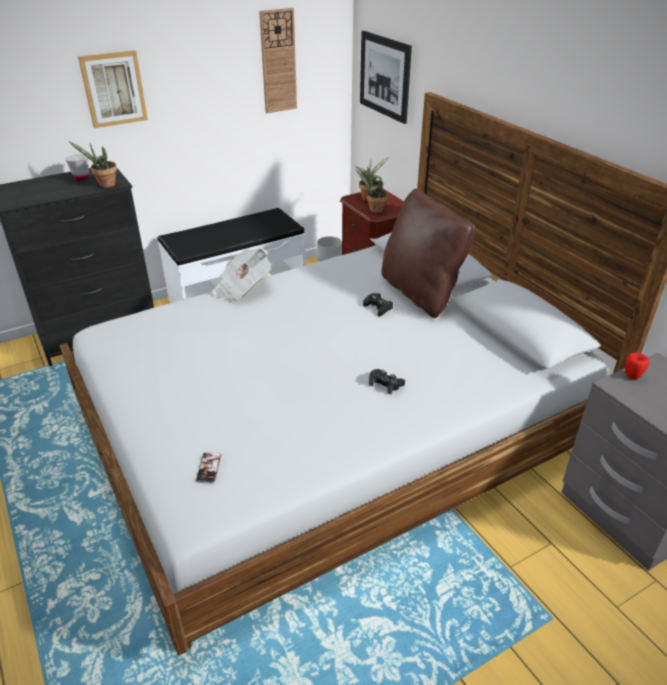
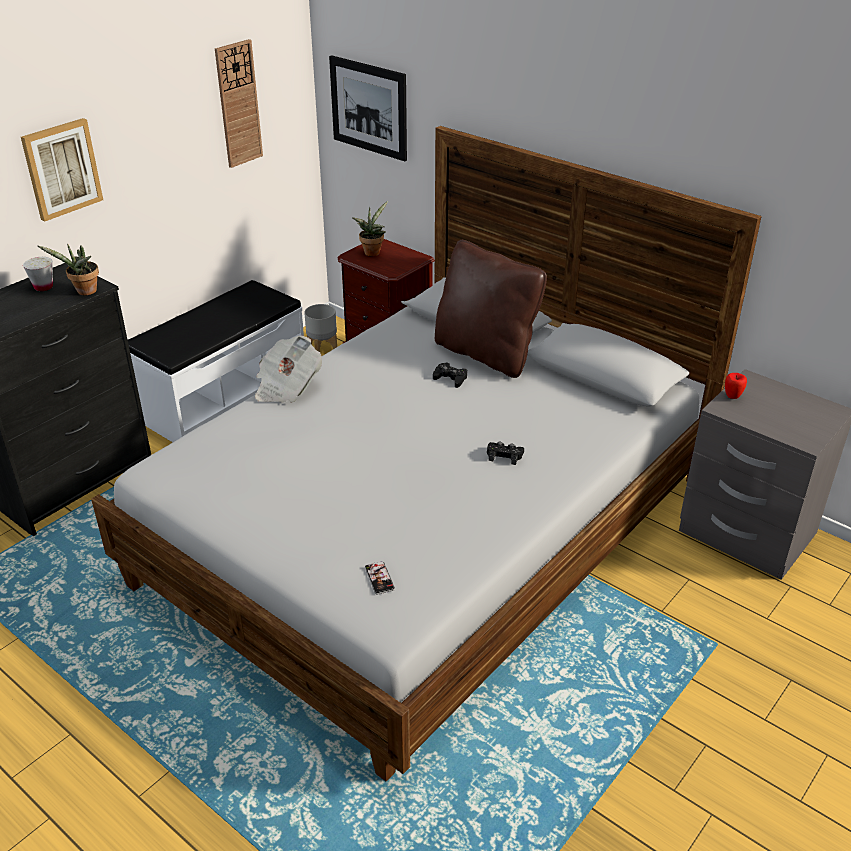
camera: 20 degrees left, 0 degrees up
(374, 210) = (387, 266): potted plant -> none

